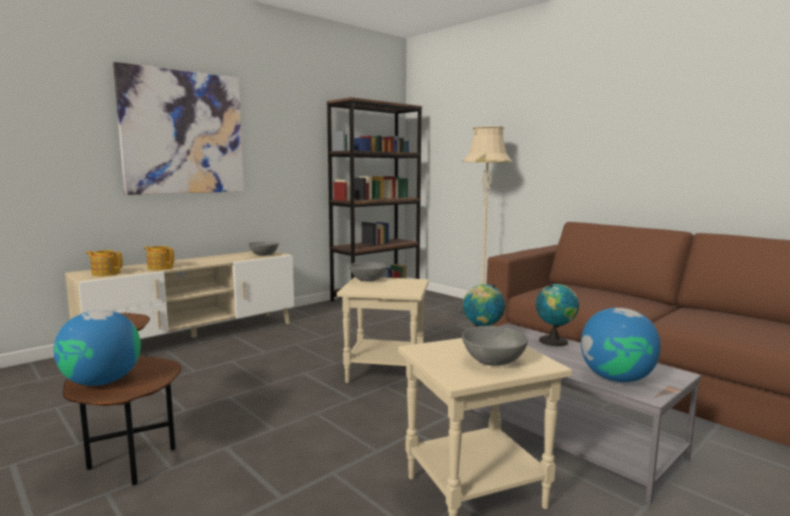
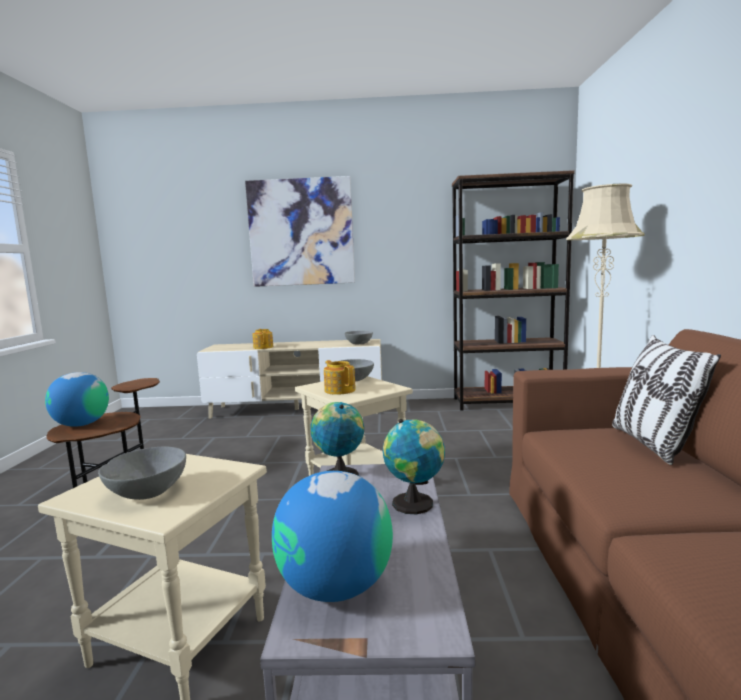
camera: 45 degrees right, 0 degrees up
(106, 273) = (226, 347): teapot -> teapot (340, 390)
(583, 289) = (652, 444): none -> pillow

